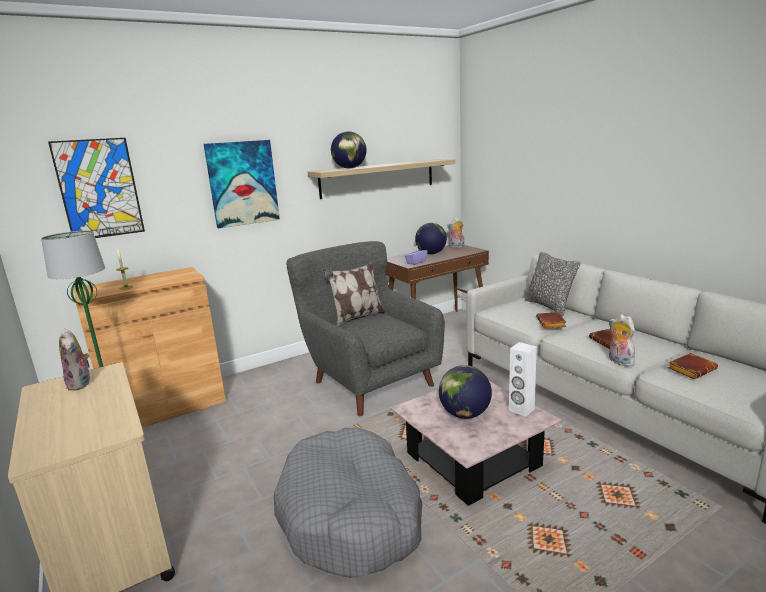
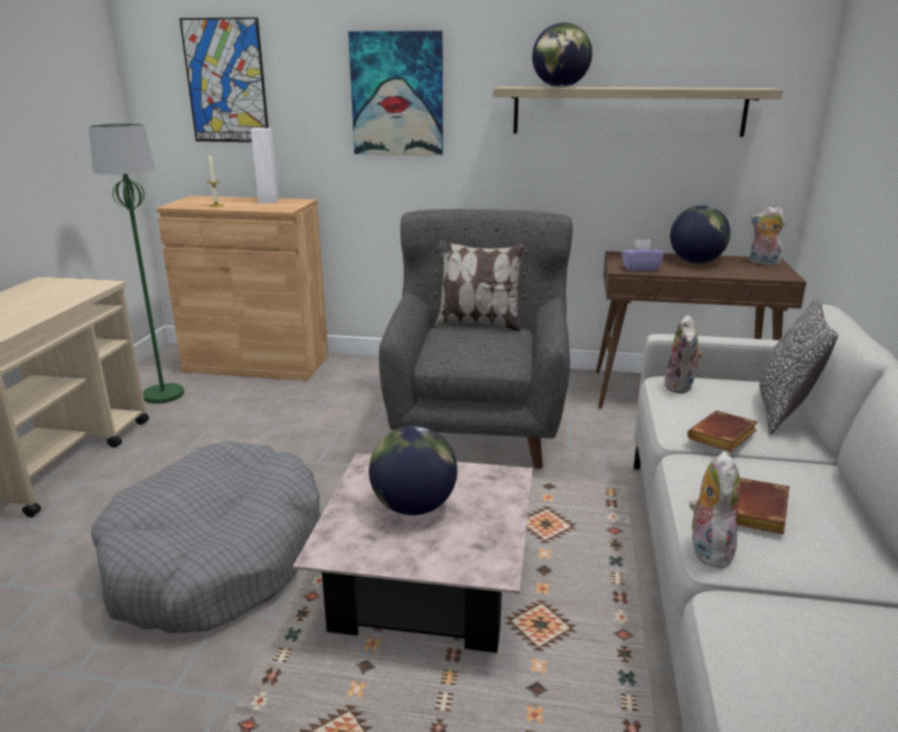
camera: 40 degrees right, 5 degrees up
(81, 384) = (63, 289): plush toy -> plush toy (681, 387)
(521, 410) = (492, 543): white speaker -> white speaker (268, 201)
(691, 369) = (816, 637): brown book -> none

